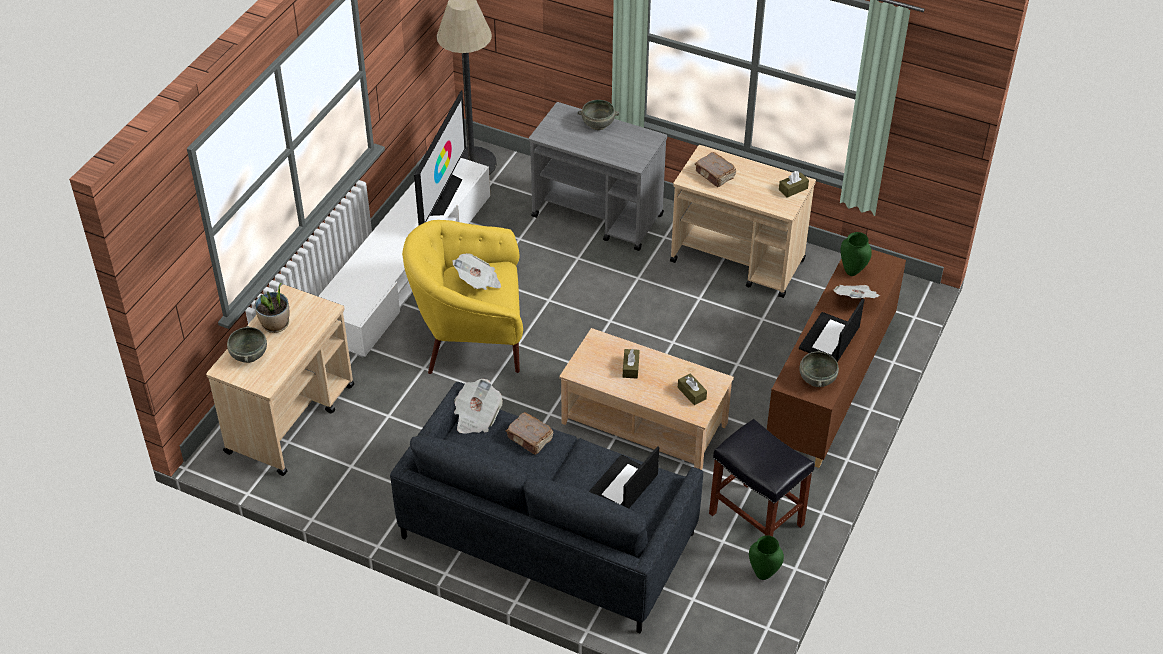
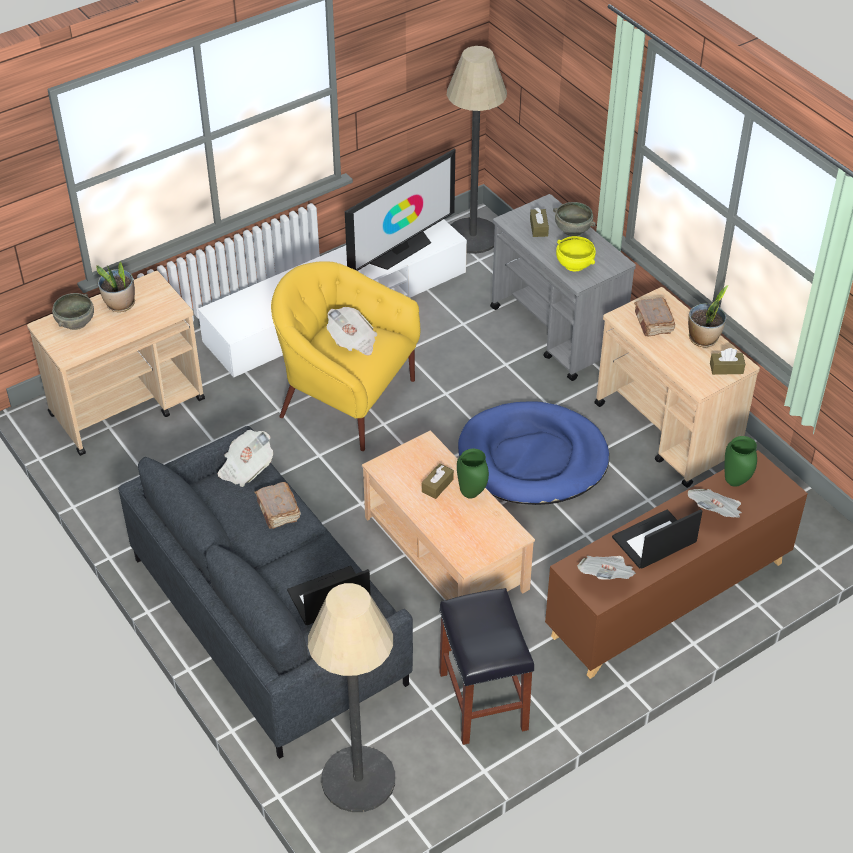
camera: 30 degrees right, 0 degrees up
(621, 152) = (574, 264): none -> yellow bowl
(655, 323) = (532, 458): none -> blue dog bed
(691, 393) = (478, 537): brown tissue box -> brown tissue box (538, 227)
(710, 619) = (358, 779): none -> floor lamp
(760, 173) = (703, 339): none -> potted plant
(763, 574) = (446, 761): green vase -> green vase (471, 494)
(816, 379) = (606, 577): grey bowl -> newspaper

